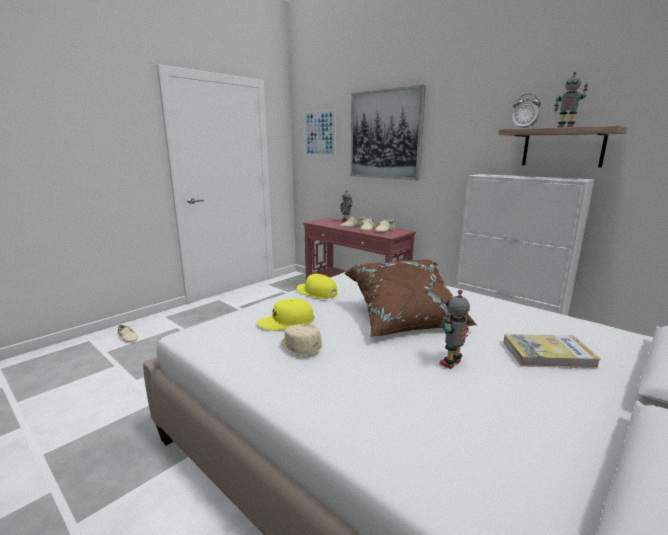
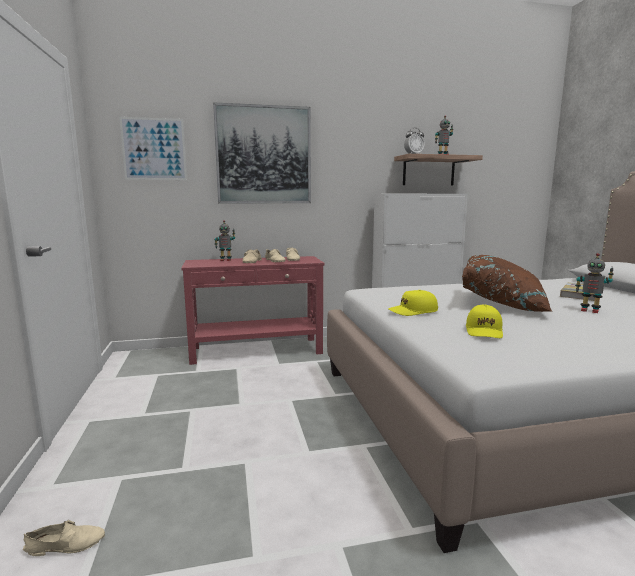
camera: 55 degrees left, 5 degrees down
(299, 347) = (546, 336): beige cap -> none
(452, 363) = (589, 310): toy robot -> toy robot turned 45 degrees counterclockwise

